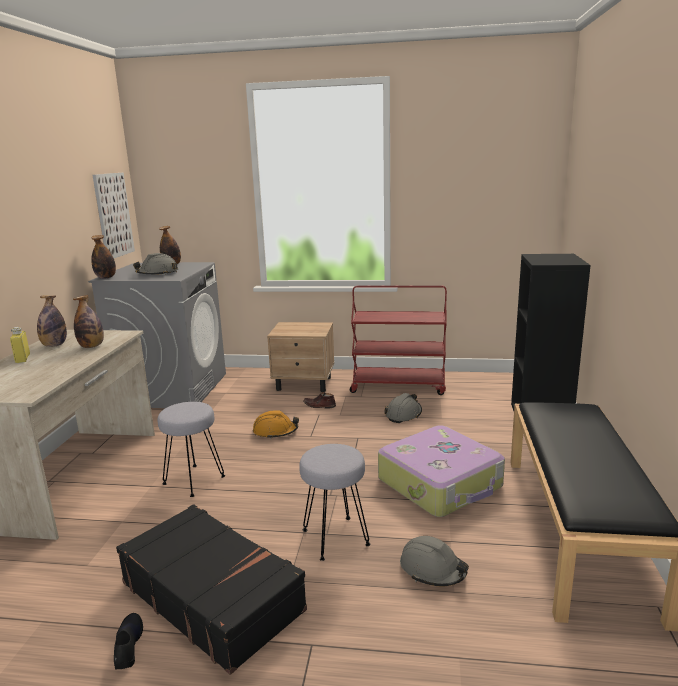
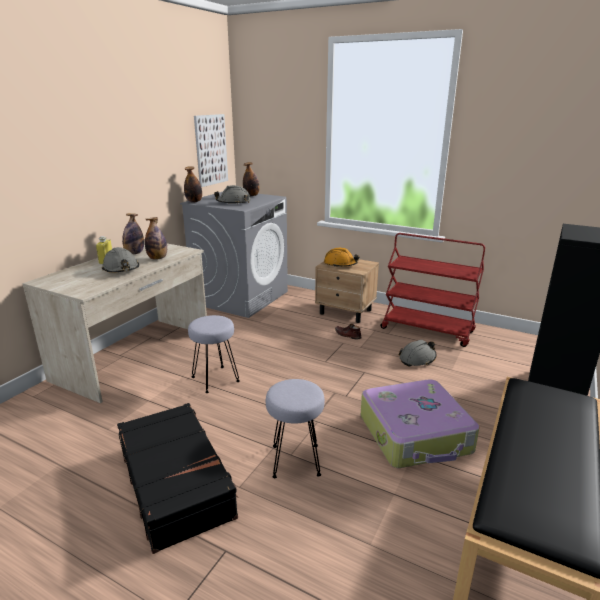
camera: 20 degrees right, 5 degrees up
(128, 645) = (100, 502): black shoe -> none
(275, 432) = (299, 351): orange hard hat -> orange hard hat (340, 264)
(432, 570) = (362, 517): grey hard hat -> grey hard hat (121, 269)

